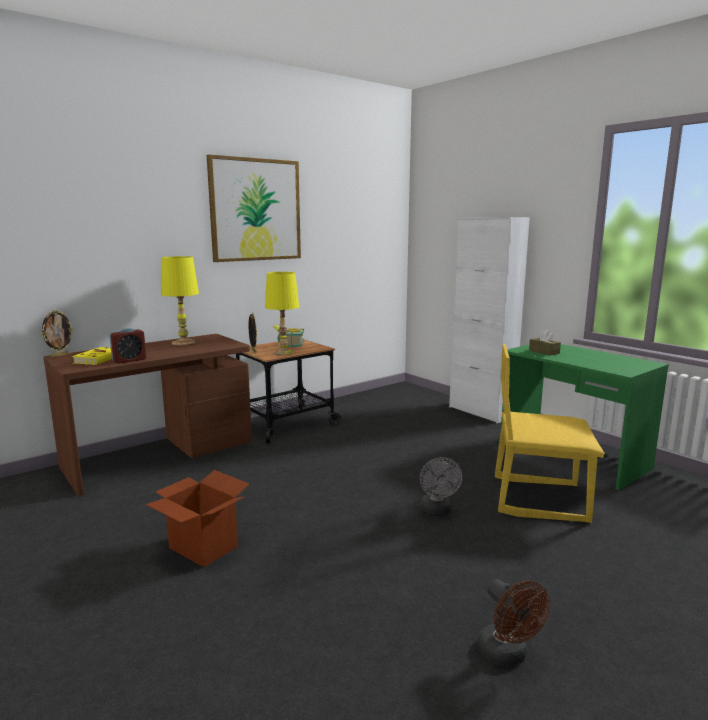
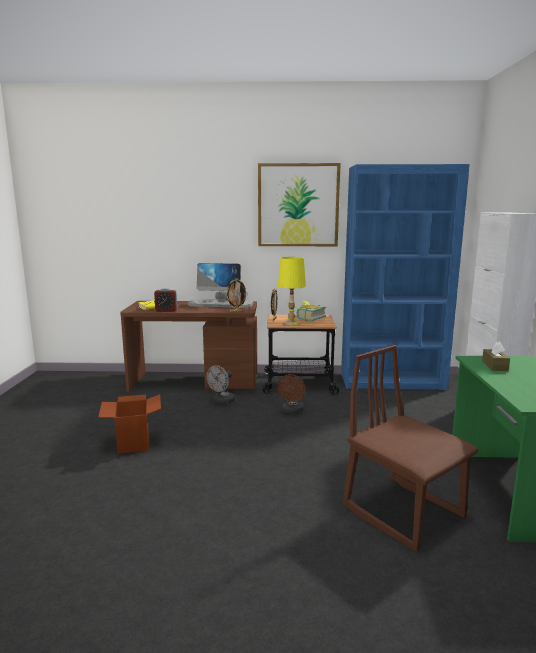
camera: 40 degrees right, 0 degrees up
(60, 355) = (144, 301): picture frame -> picture frame (236, 311)
(184, 342) = (221, 304): yellow table lamp -> monitor
(366, 399) = (392, 381): none -> blue bookcase
(437, 510) = (300, 482): grey fan -> grey fan (222, 401)
(508, 655) = (176, 595): brown fan -> brown fan (292, 411)
(539, 498) = (404, 511): yellow chair -> brown chair

